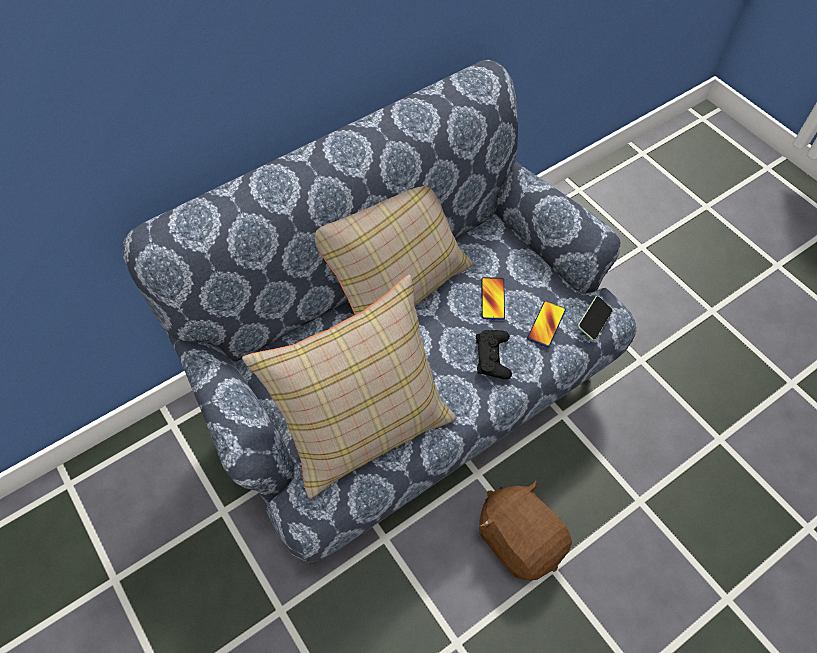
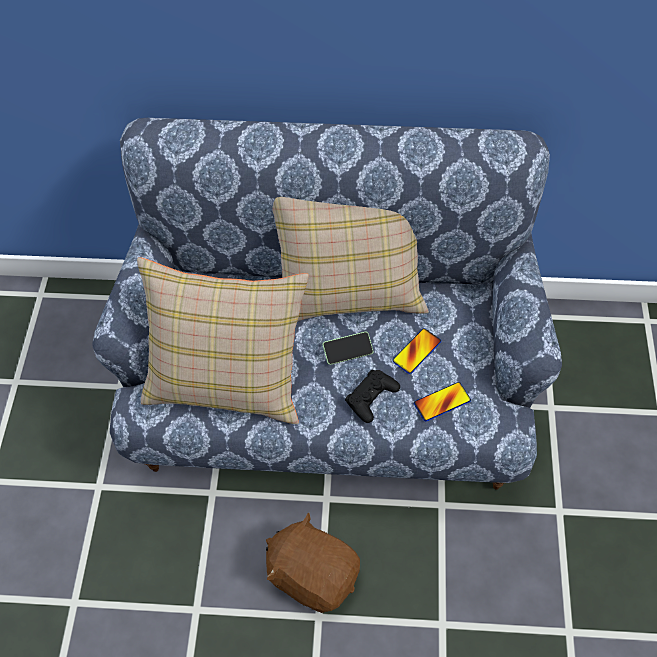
camera: 40 degrees right, 0 degrees up
(519, 539) = (313, 574): brown plush toy -> brown plush toy turned 60 degrees counterclockwise
(594, 321) = (487, 428): phone -> phone (348, 351)

